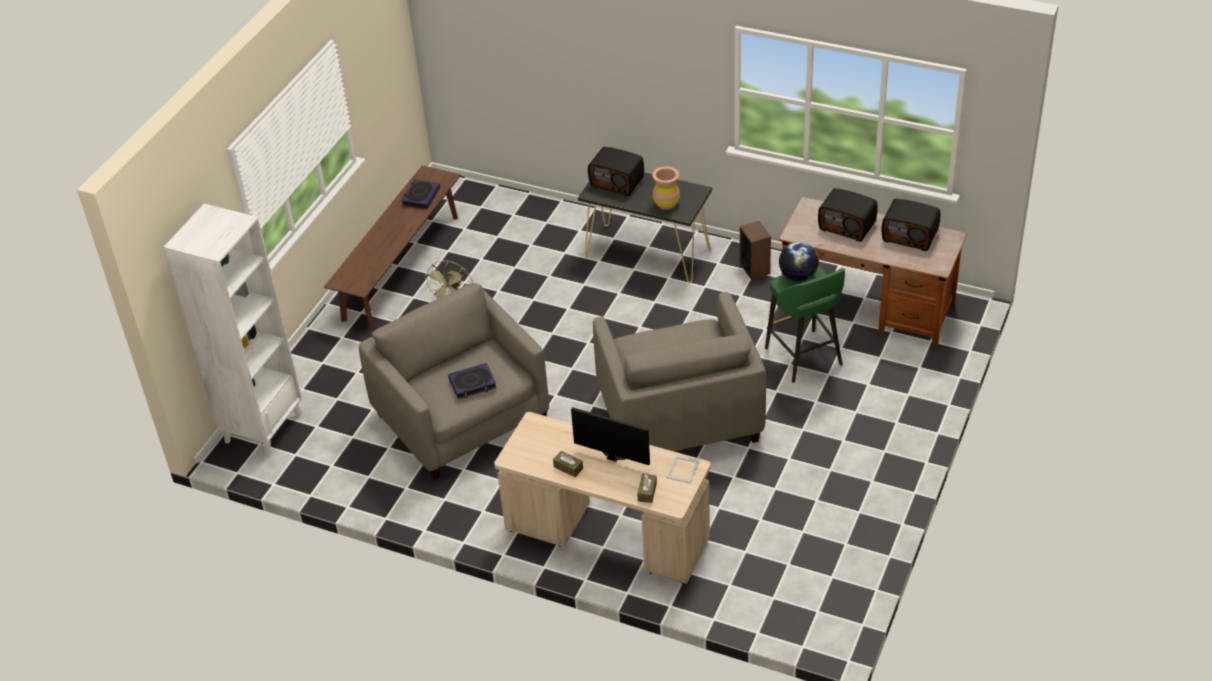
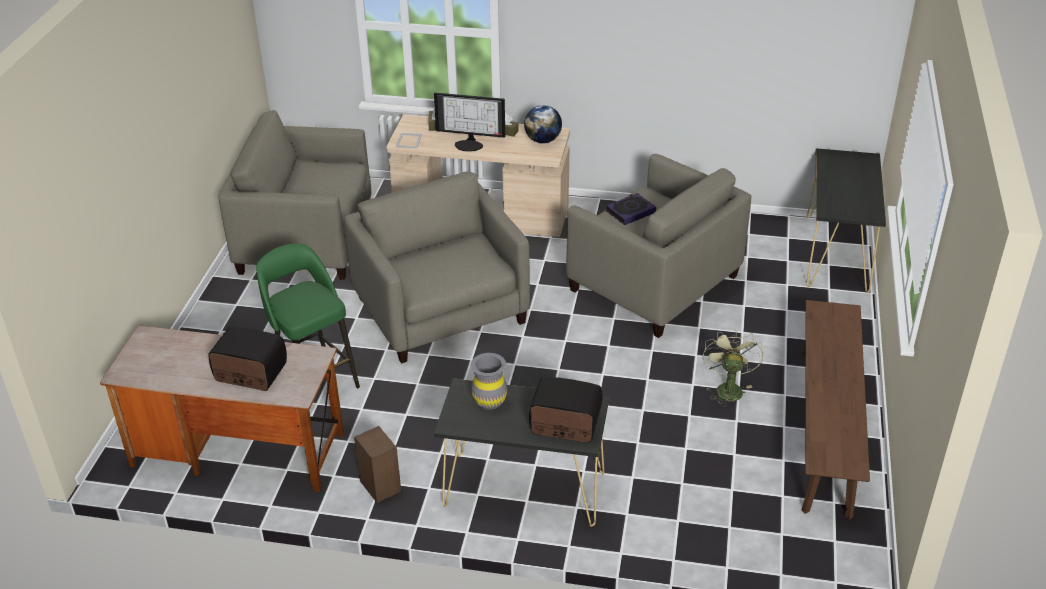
camera: 165 degrees right, 5 degrees down
(263, 427) = (836, 254): white bookcase -> black console table
(420, 197) = (834, 429): book -> none
(666, 203) = (489, 401): brown vase -> grey vase
(798, 276) = (312, 307): globe -> globe (542, 140)
(812, 528) = (306, 240): none -> beige armchair
(910, 236) = (172, 369): radio -> none

